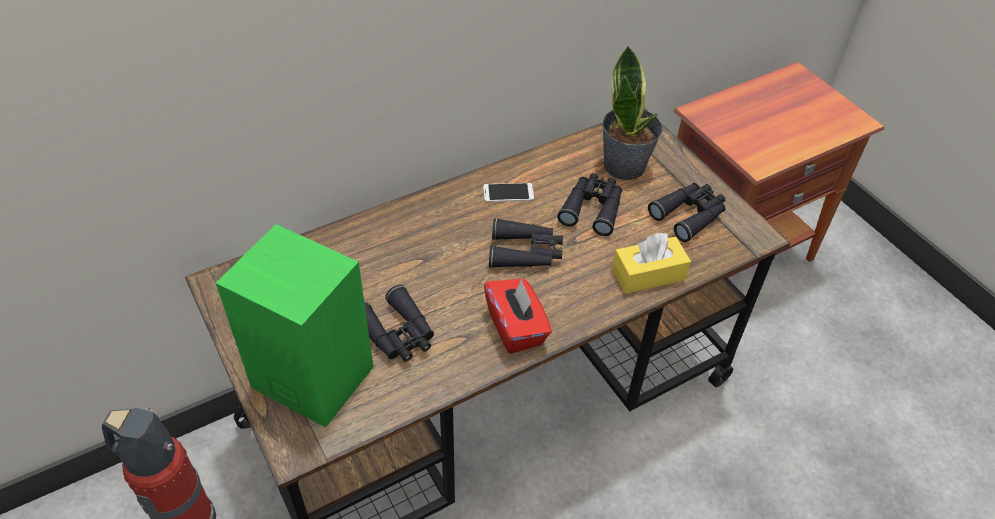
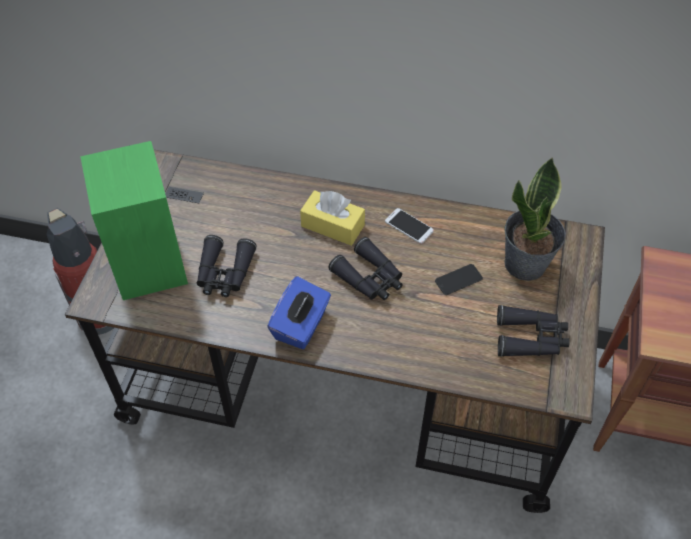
camera: 45 degrees right, 5 degrees up
(516, 328) = (301, 325): red tissue box -> blue tissue box
(592, 208) = (458, 280): black binoculars -> phone
(648, 274) = (440, 358): yellow tissue box -> yellow tissue box (332, 225)

